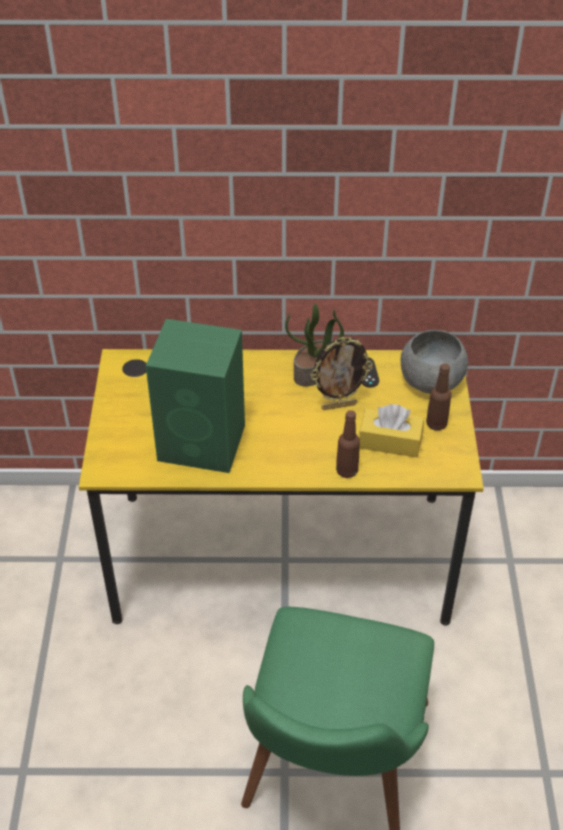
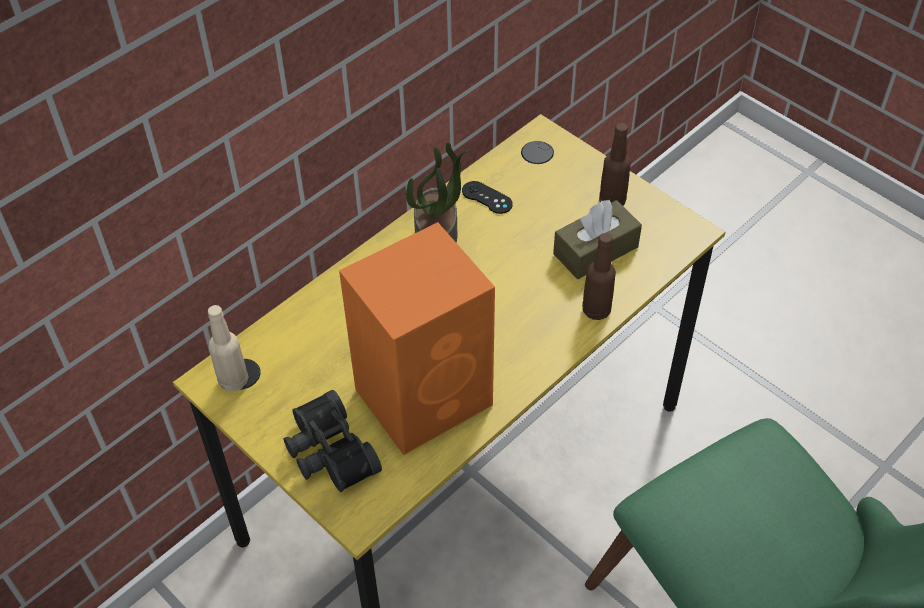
camera: 45 degrees left, 5 degrees up
(125, 432) = (327, 453): none -> black binoculars
(127, 368) = (234, 381): none -> beige bottle
(204, 443) = (426, 395): green speaker -> orange speaker
(339, 405) = (504, 251): picture frame -> none
(390, 441) = (595, 250): yellow tissue box -> brown tissue box
(430, 381) = (554, 164): grey bowl -> none

